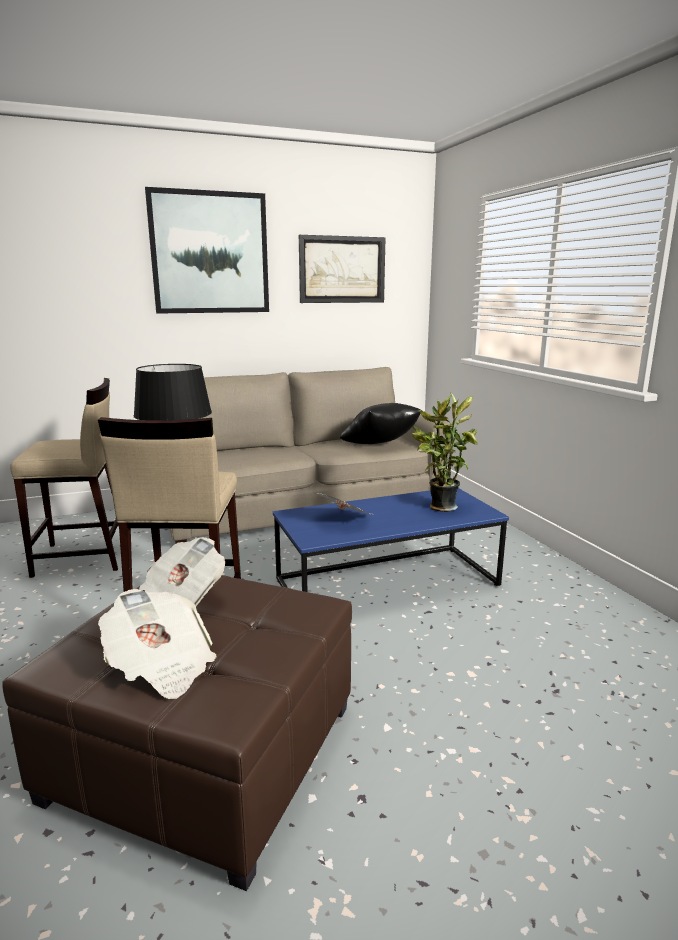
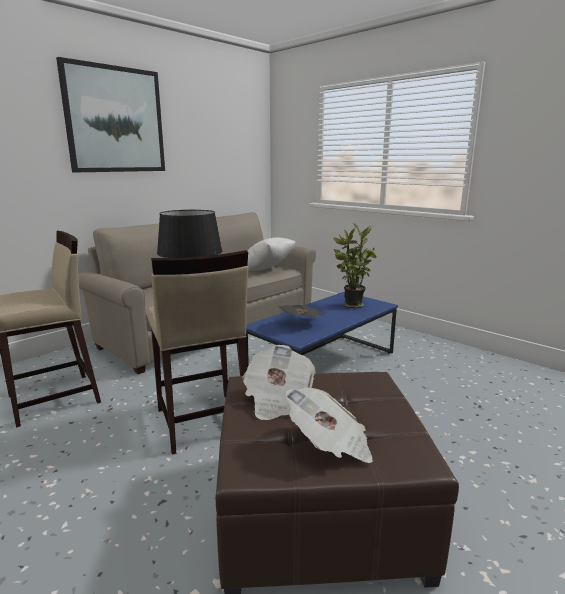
camera: 25 degrees left, 0 degrees up
(342, 270) = (214, 137): picture -> none
(380, 446) = (267, 270): black pillow -> white pillow

